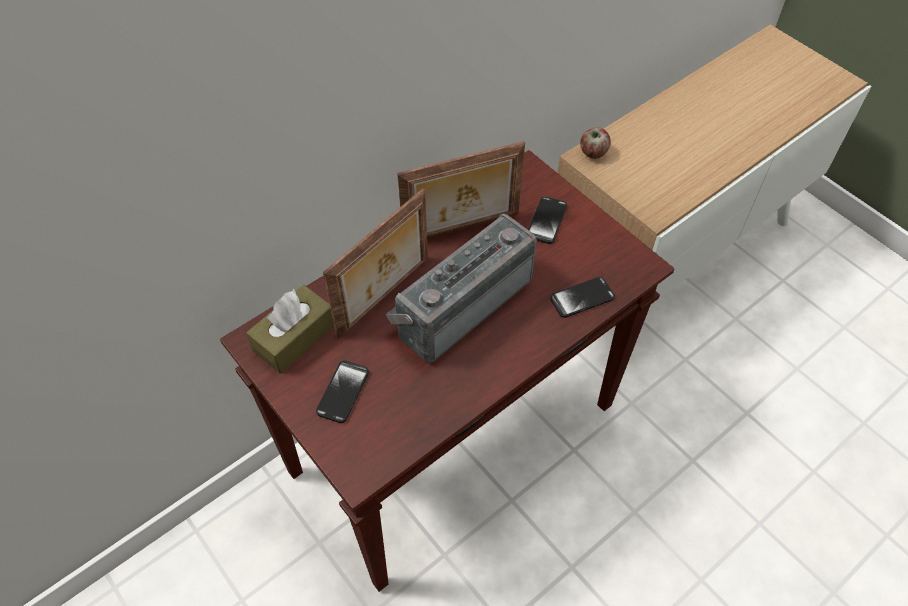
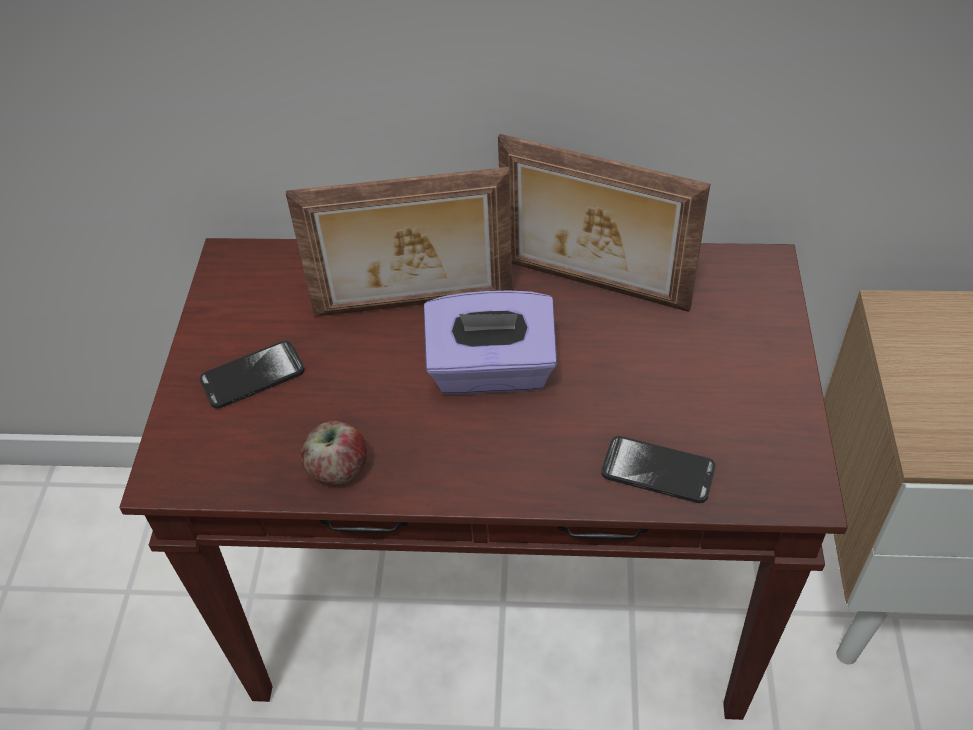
camera: 45 degrees right, 5 degrees down
(294, 337) = (273, 285): brown tissue box -> none
(461, 304) = (491, 371): radio -> purple tissue box
(546, 221) = (718, 344): phone -> none
(593, 153) = (916, 313): apple -> apple (338, 469)

